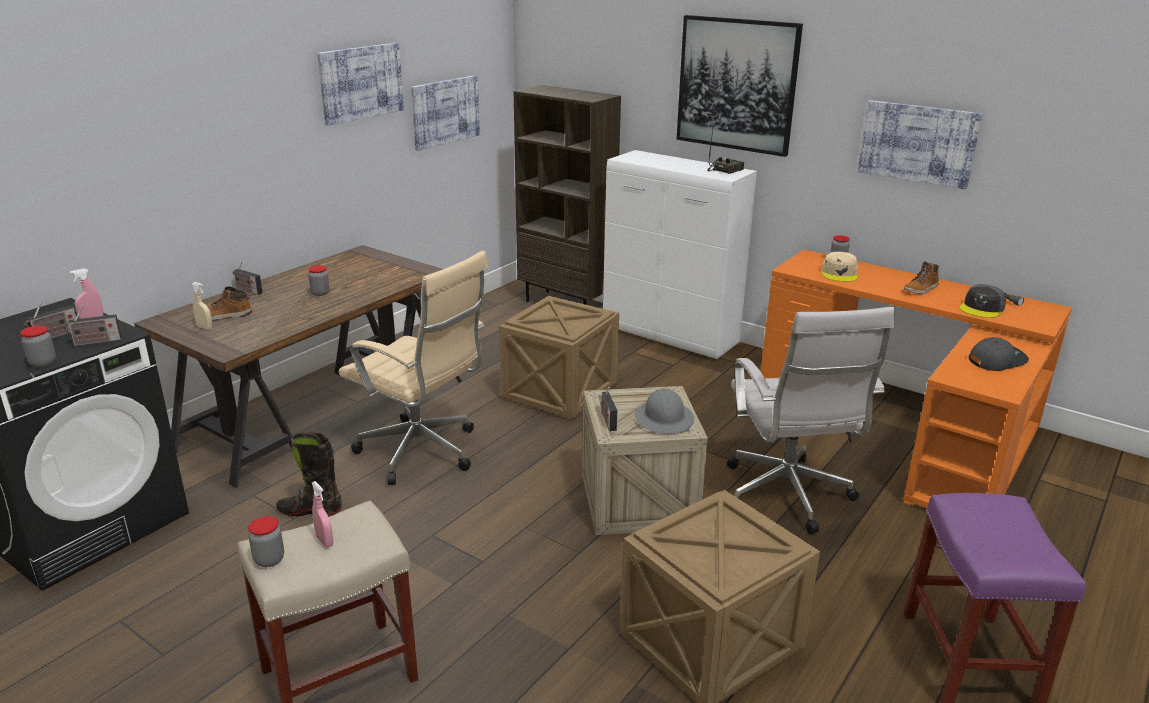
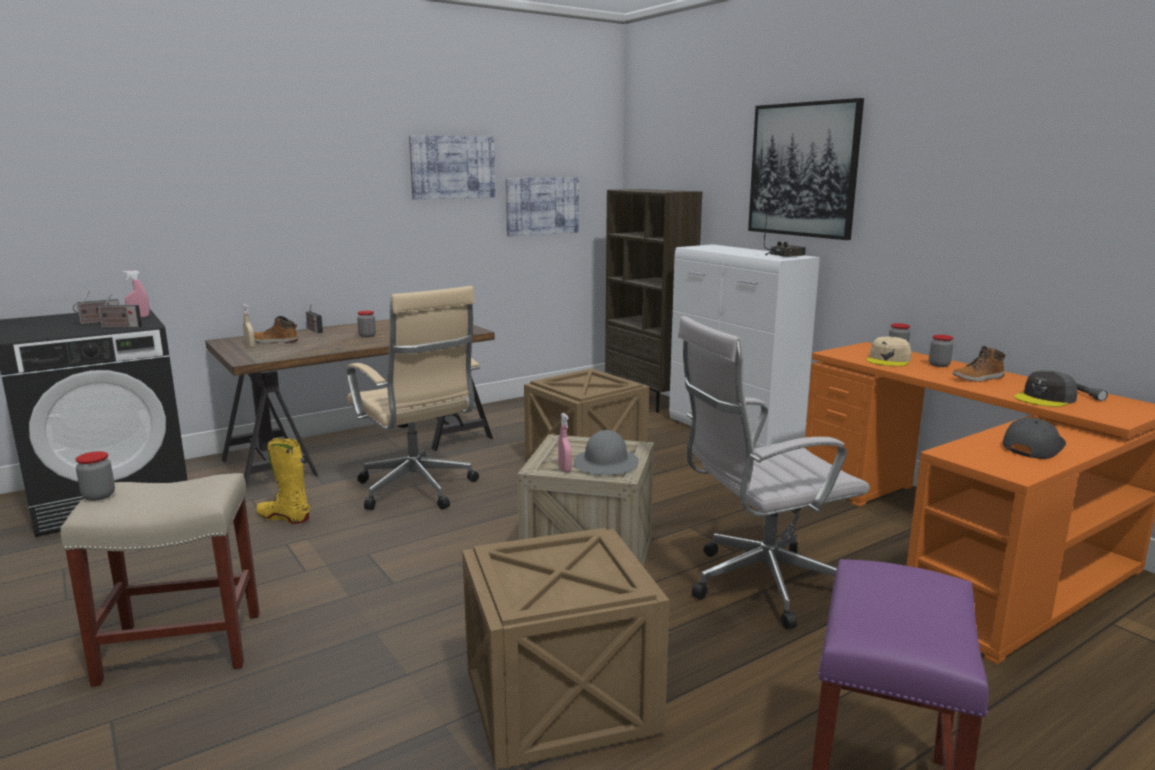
camera: 20 degrees right, 10 degrees down
(43, 363) = (64, 333): jar -> jar (939, 365)
(310, 510) = (284, 517): black boot -> yellow boot
(324, 541) = (162, 493): pink spray bottle -> pink spray bottle (564, 469)
(607, 420) = (547, 457): radio -> none
(788, 497) = (758, 585): white office chair -> white office chair turned 60 degrees clockwise
(917, 143) = (983, 214): picture -> none
(996, 360) = (1031, 446): grey cap -> grey cap turned 45 degrees counterclockwise

